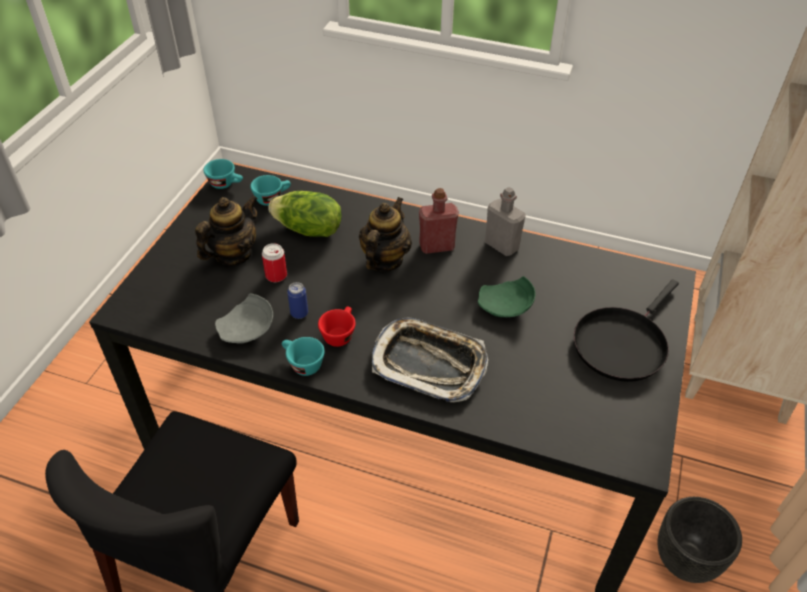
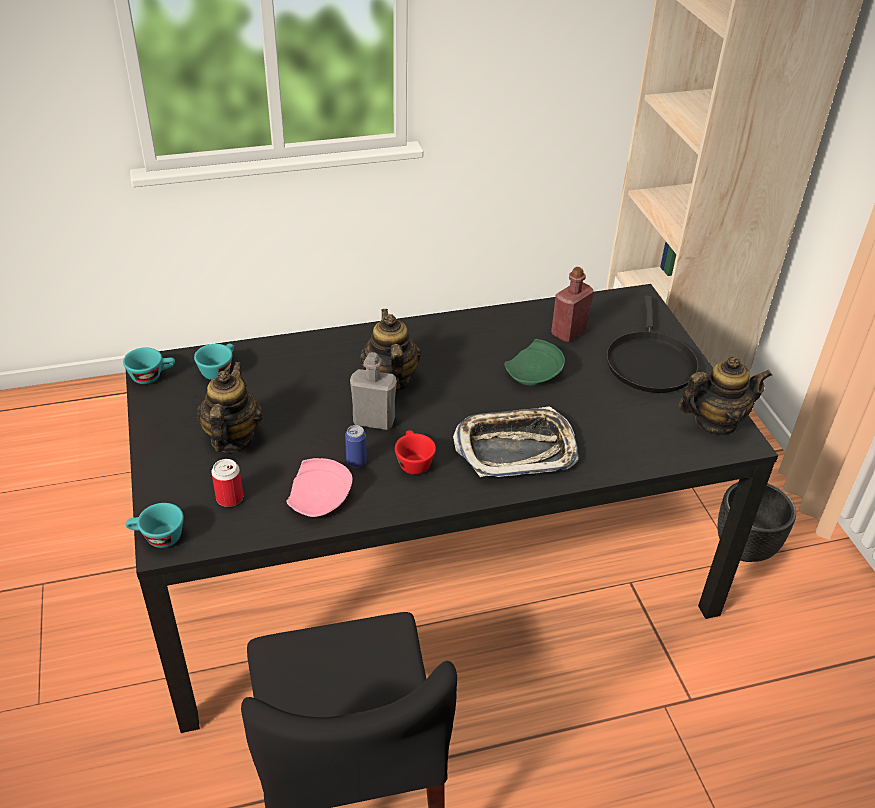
camera: 35 degrees left, 5 degrees down
(247, 329) = (320, 499): grey plate -> pink plate
(276, 275) = (298, 438): can -> can (229, 498)
(302, 364) = (404, 503): turquoise cup -> turquoise cup (157, 538)
(308, 230) = (288, 384): lettuce -> none
(436, 246) = (426, 349): red bottle -> red bottle (569, 332)
(501, 245) = (482, 325): grey bottle -> grey bottle (374, 421)
(633, 429) = (715, 422): none -> teapot

